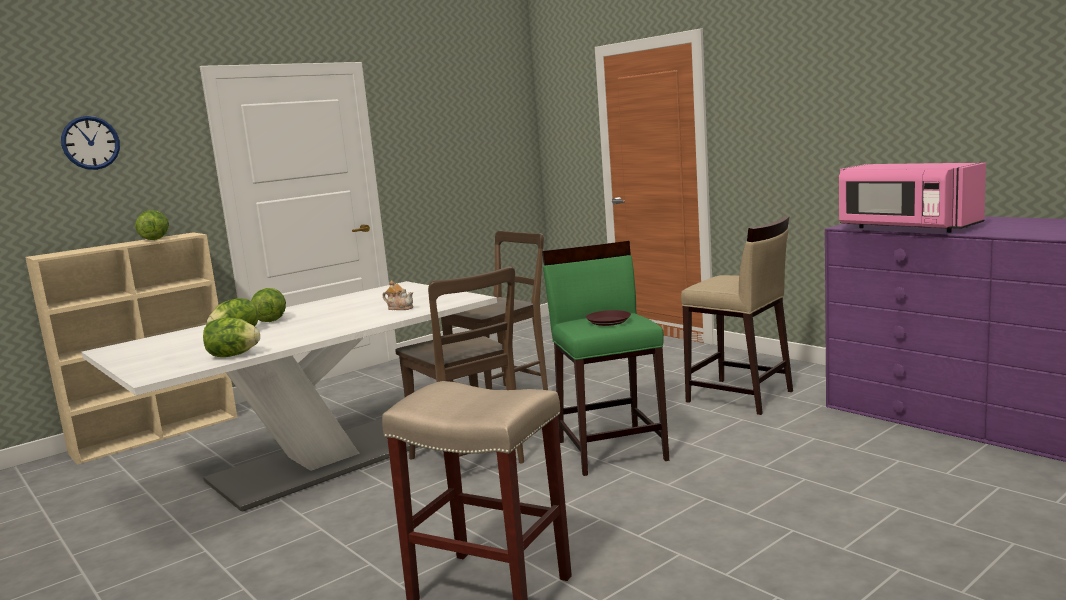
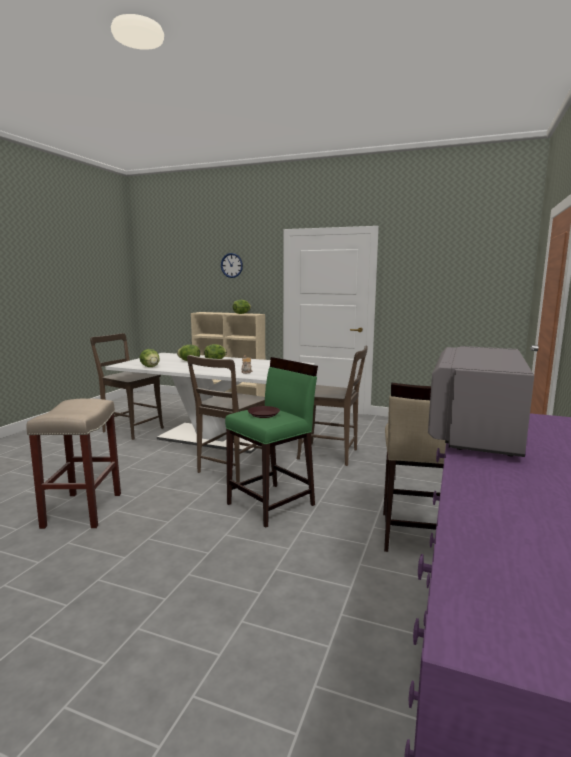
camera: 60 degrees right, 0 degrees up
(128, 538) = (131, 429): none -> brown chair
(905, 228) = (474, 431): pink microwave -> grey microwave

